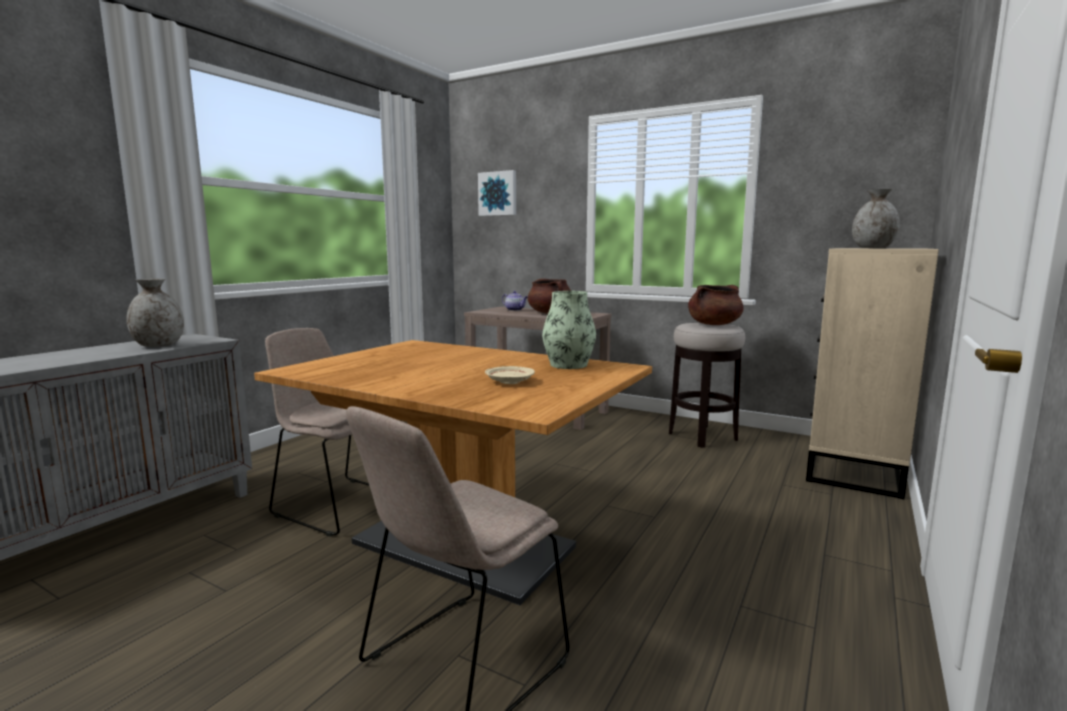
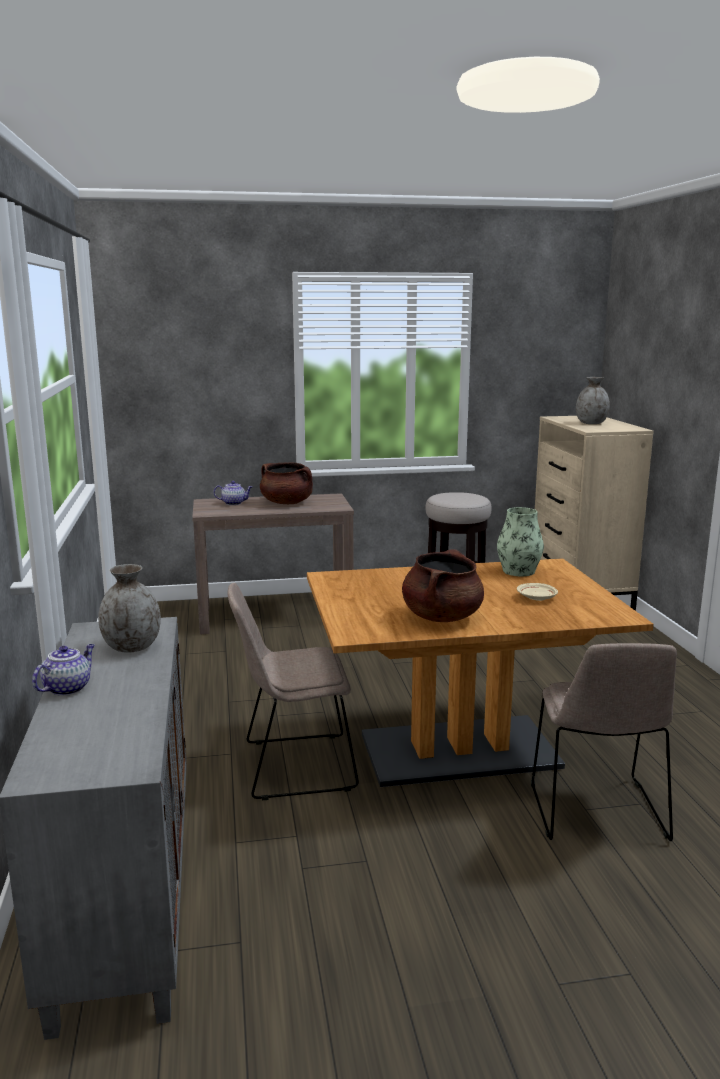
camera: 40 degrees left, 5 degrees up
(60, 352) = (67, 688): none -> teapot
(498, 193) = (168, 355): picture -> none
(714, 324) = (463, 496): brown cooking pot -> brown cooking pot (442, 617)

